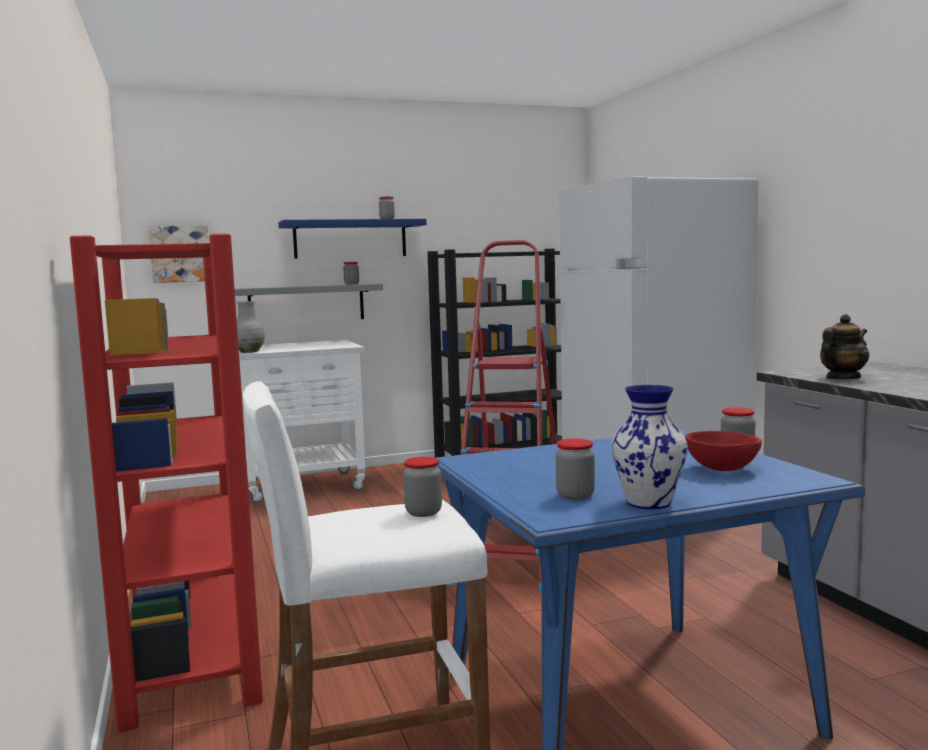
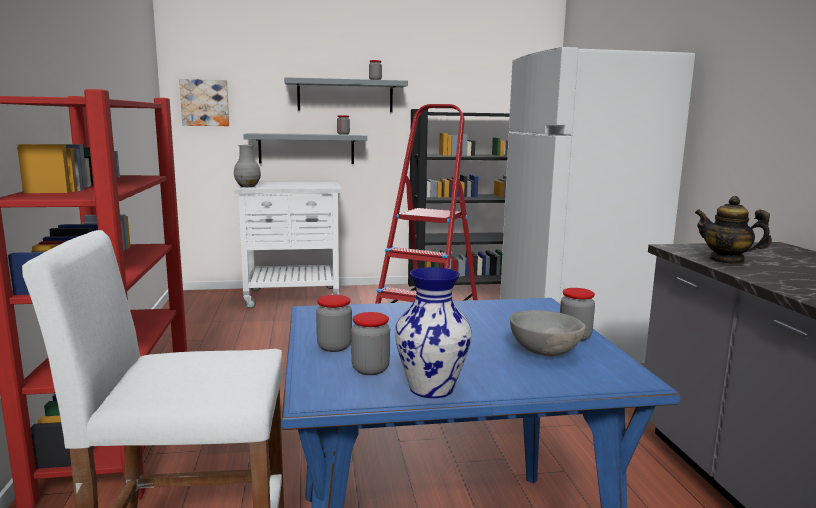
camera: 10 degrees right, 5 degrees up
(350, 239) = (345, 96): blue shelf -> grey shelf
(423, 512) = (237, 366): jar -> jar (334, 347)
(721, 469) = (544, 352): red bowl -> grey bowl
(842, 378) = (726, 260): teapot -> teapot turned 120 degrees counterclockwise

